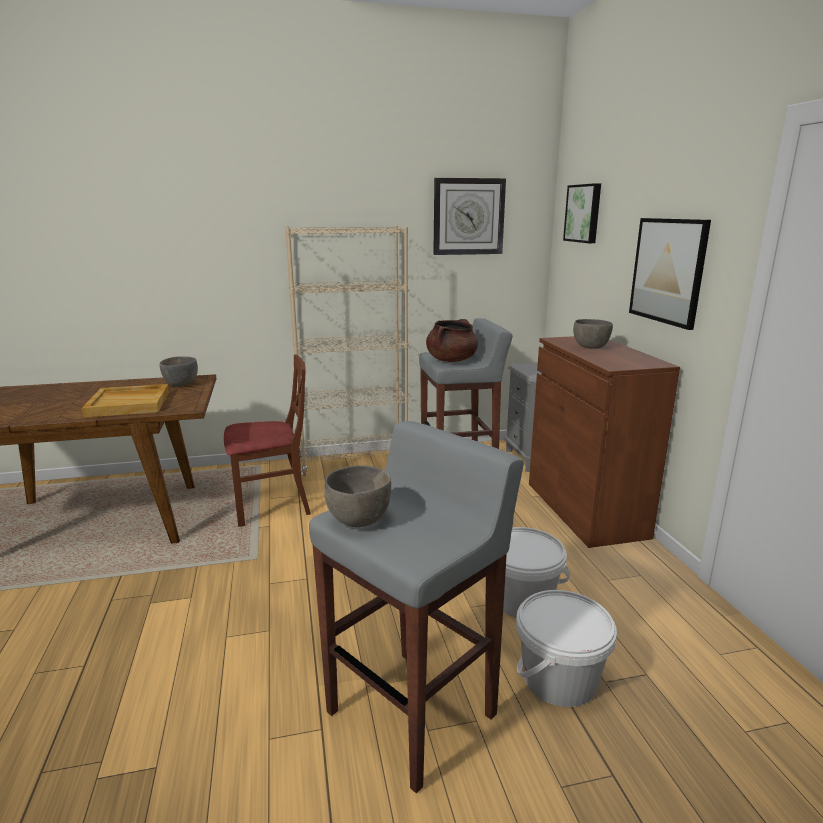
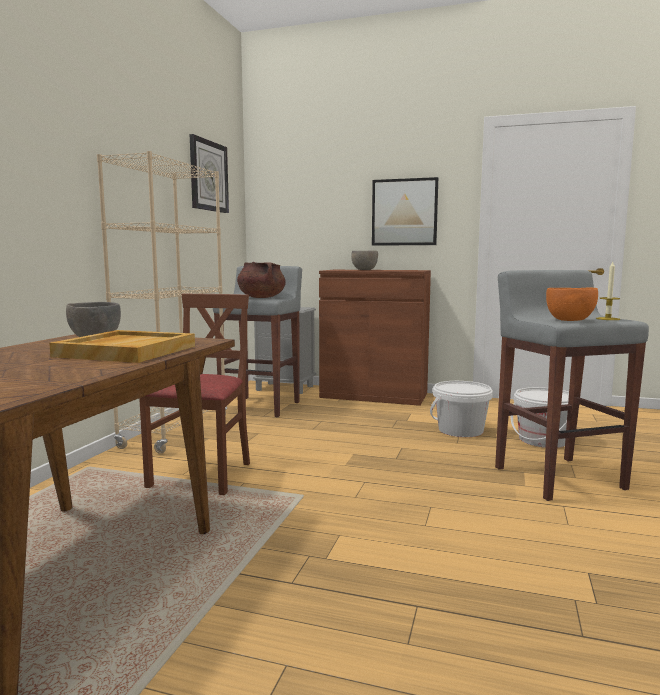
camera: 60 degrees left, 10 degrees down
(358, 520) = (570, 320): grey bowl -> orange bowl
(411, 545) = (608, 319): none -> candle
(584, 213) = (294, 181): picture -> none

